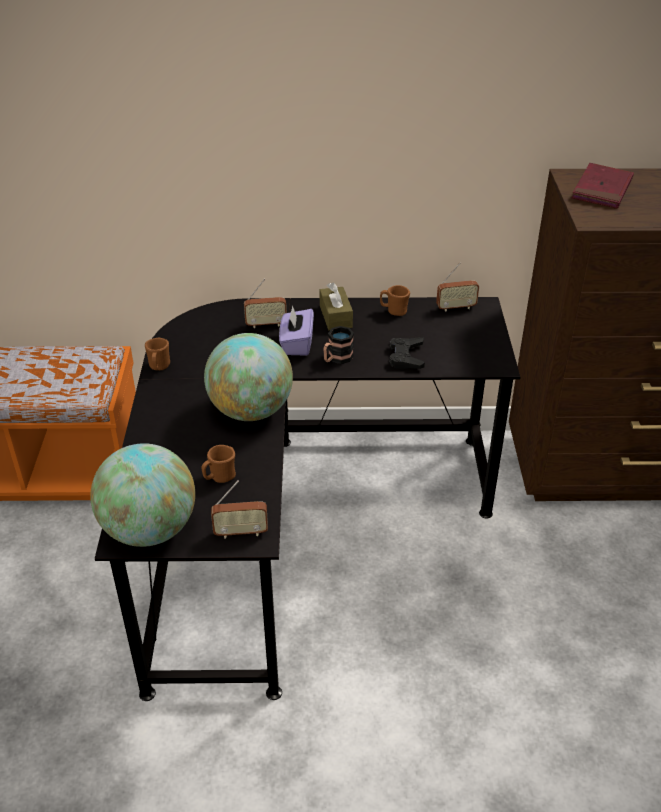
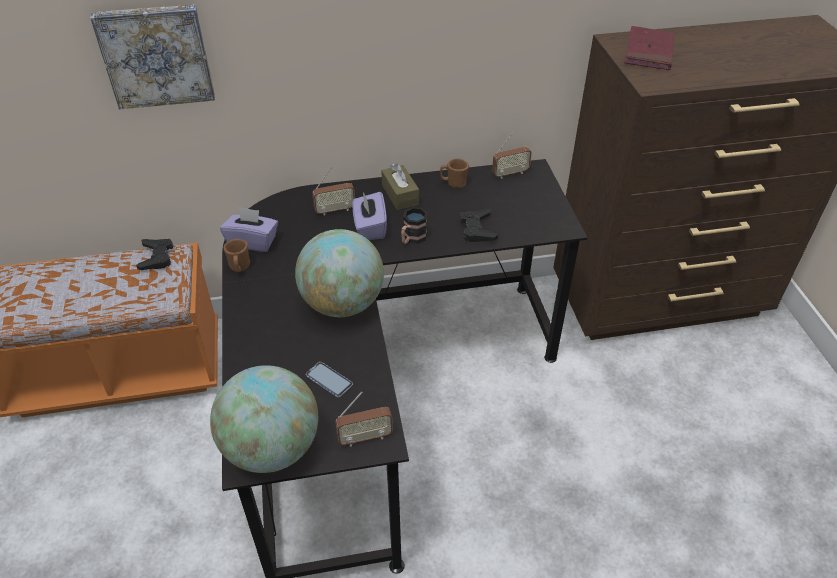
camera: 10 degrees left, 5 degrees up
(87, 354) = (156, 257): none -> black game controller
(107, 154) = (156, 55): none -> picture
(177, 345) = (253, 242): none -> purple tissue box
(219, 477) = (329, 380): brown mug -> phone

